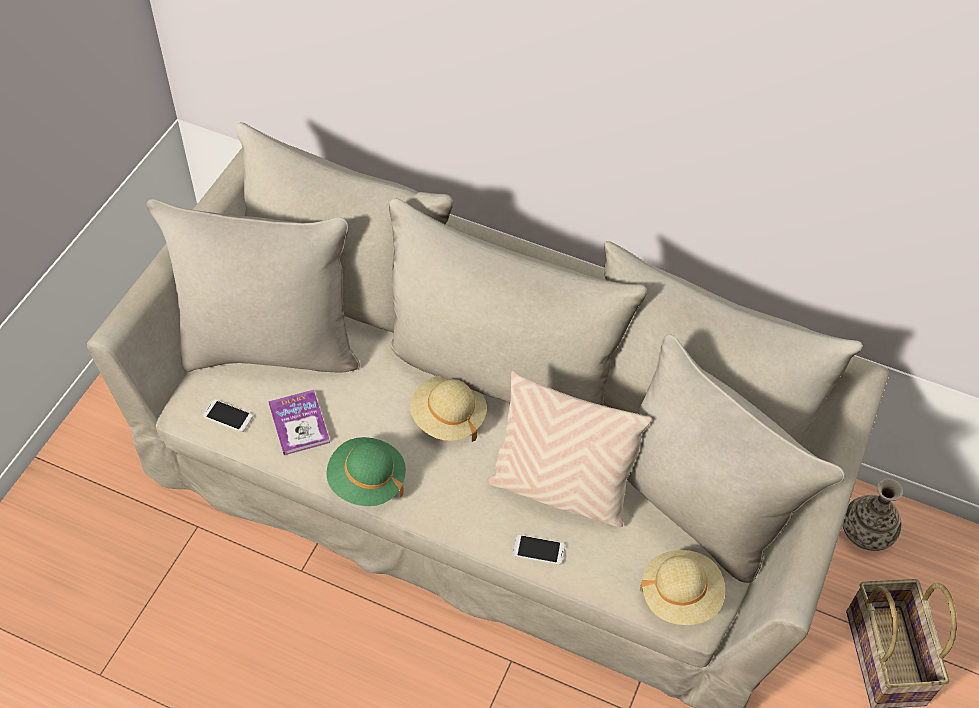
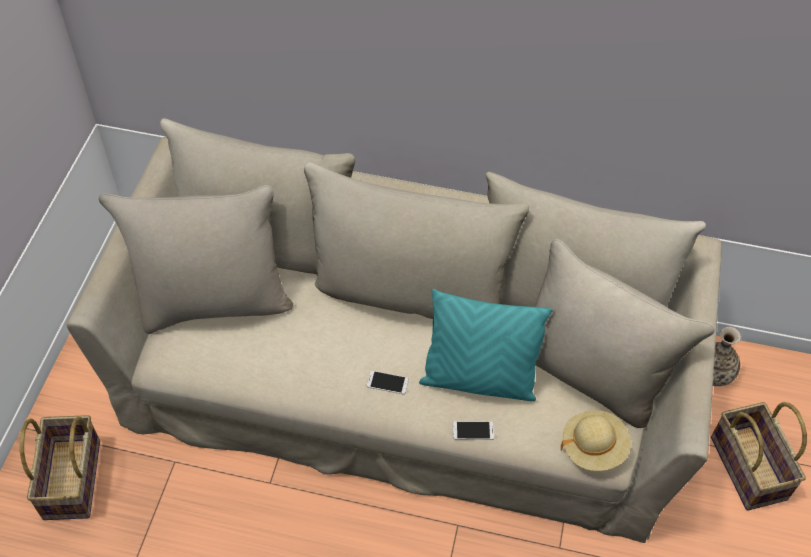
camera: 10 degrees left, 0 degrees up
(79, 527) = (73, 480): none -> basket
(228, 416) = (192, 365): phone -> phone (387, 383)
(299, 423) = (254, 361): book -> none
(367, 481) = (321, 399): green hat -> none
(448, 418) = (375, 336): beige hat -> none
(559, 490) = (478, 380): beige pillow -> turquoise pillow

